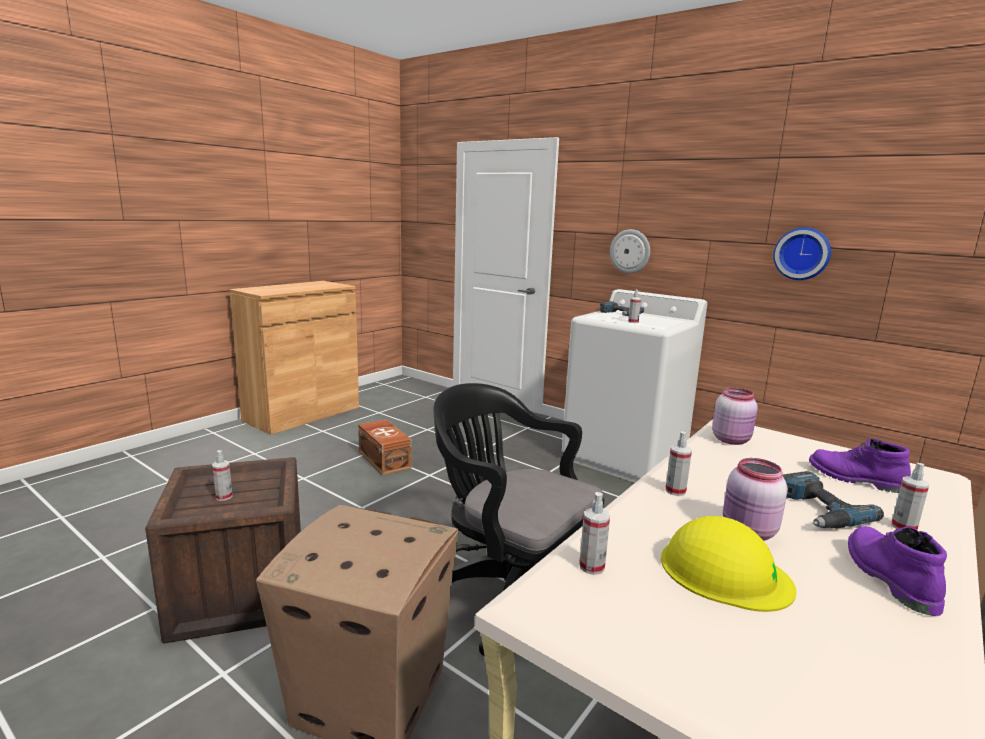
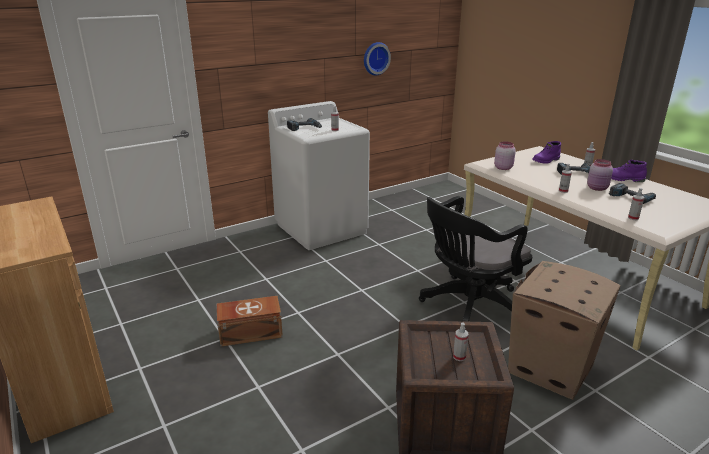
camera: 70 degrees left, 10 degrees up
(630, 251) = (271, 76): wall clock -> none
(724, 572) = (629, 199): yellow hard hat -> power drill

